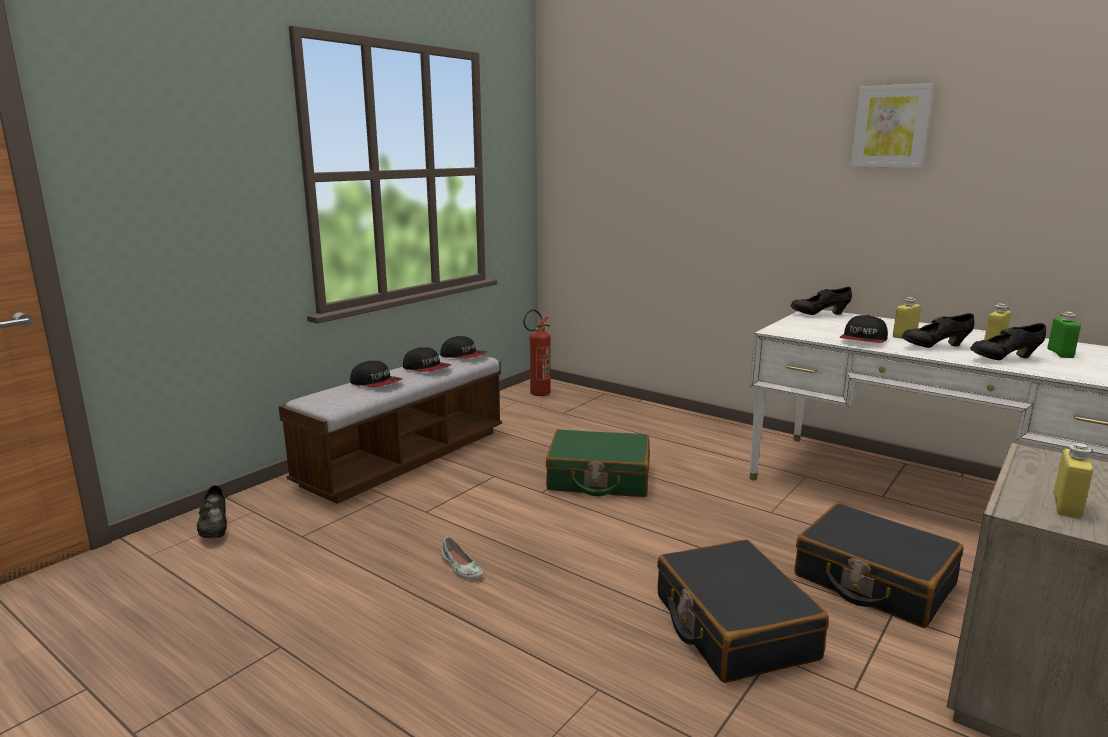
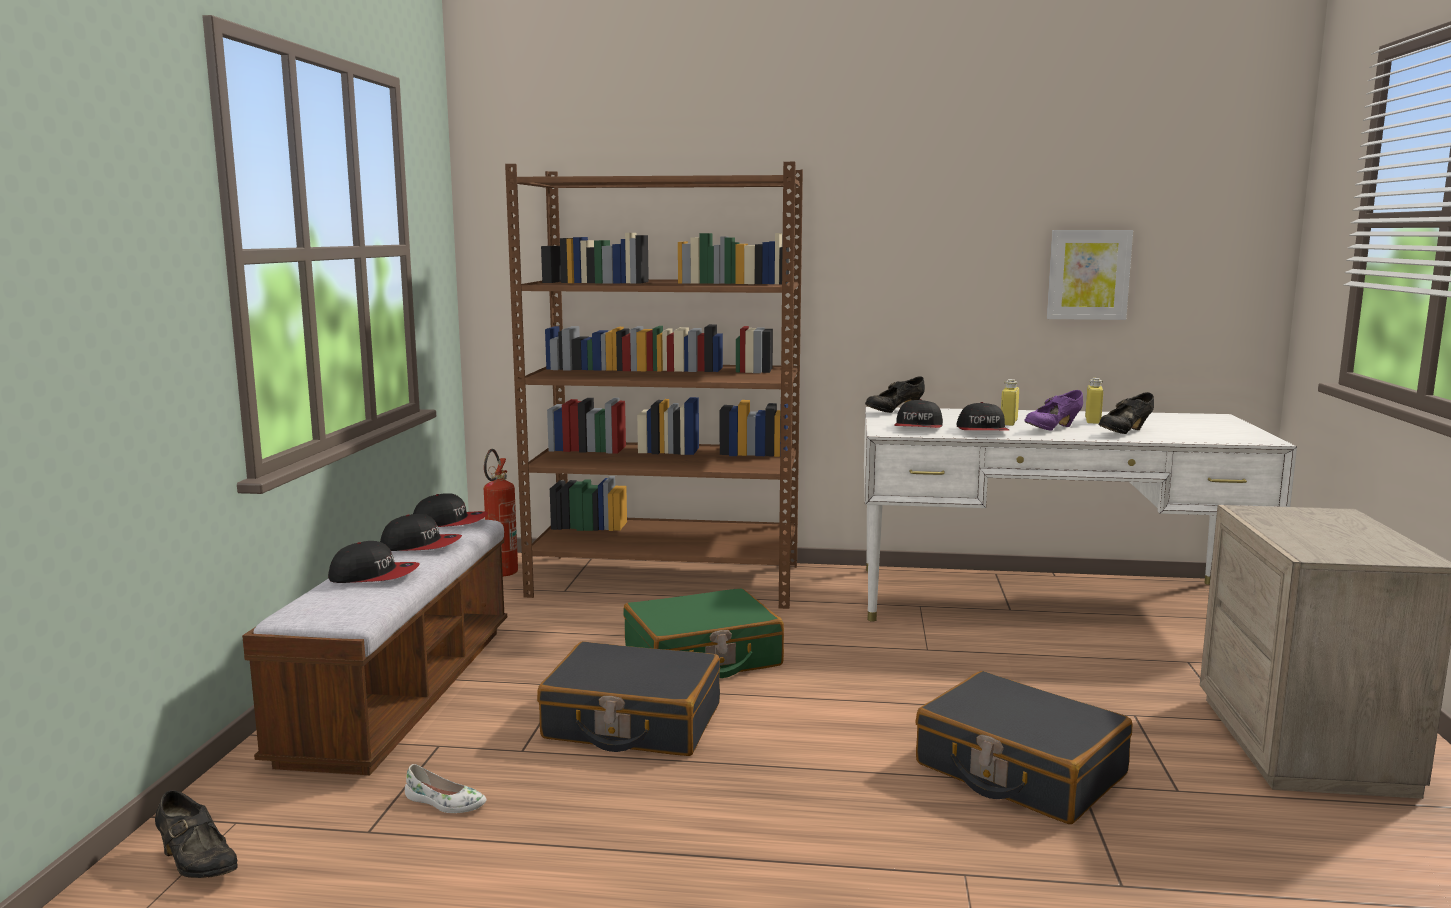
camera: 30 degrees left, 5 degrees down
(461, 568) = (656, 803): white shoe -> white shoe (444, 803)
(636, 418) = (667, 580): none -> brown bookcase
(812, 330) = (918, 428): none -> cap
(873, 581) = (1088, 690): black suitcase -> black suitcase (632, 722)
(891, 126) = (945, 193): picture -> picture (1088, 274)
(934, 347) = (1052, 429): black shoe -> purple shoe
(1060, 353) = (1155, 423): green bottle -> none
(1066, 506) = (1333, 544): yellow bottle -> none

